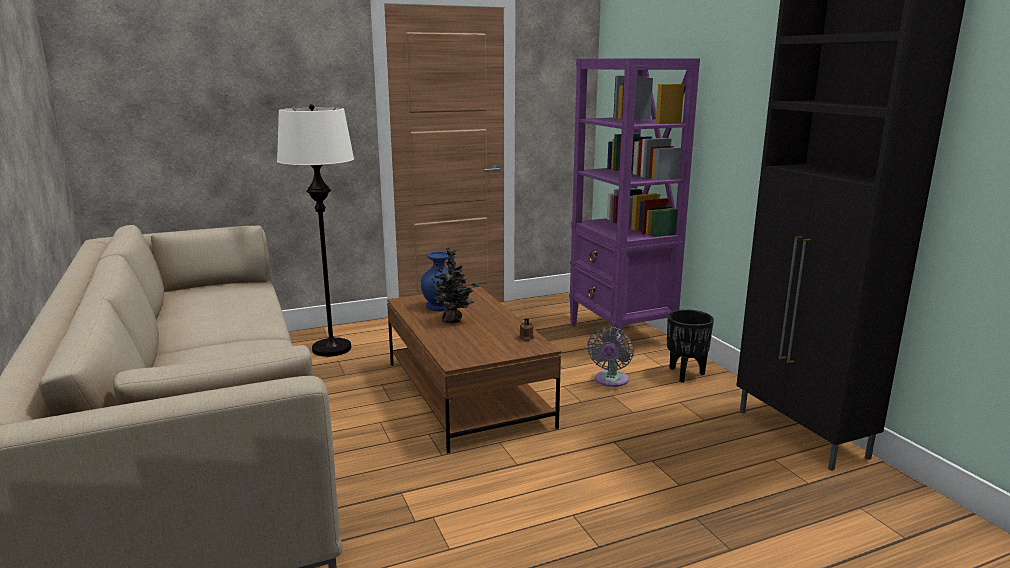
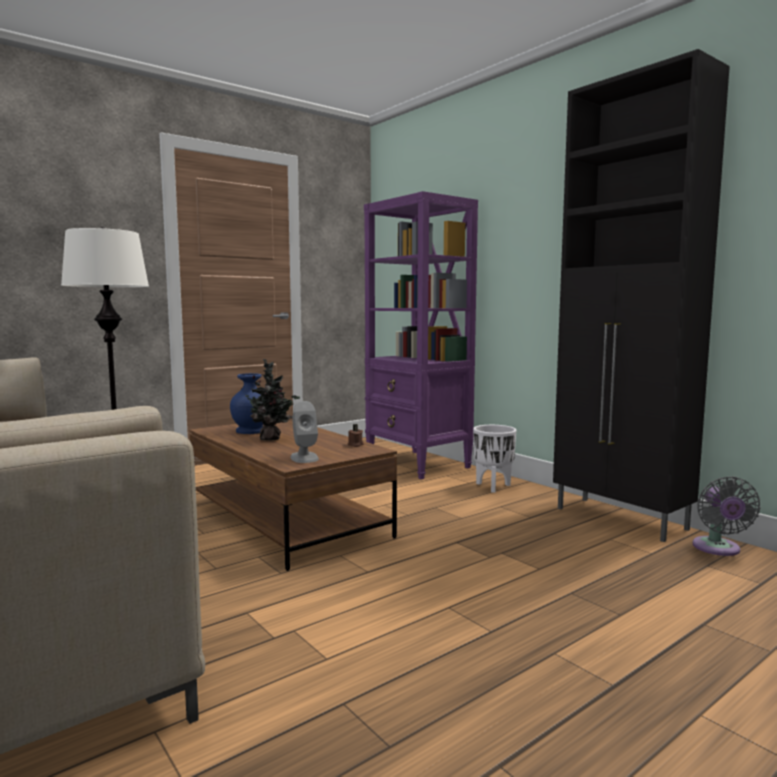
camera: 15 degrees left, 10 degrees down
(471, 352) = (304, 457): none -> grey speaker
(610, 381) = (427, 497): grey fan -> grey fan (718, 549)
(685, 374) = (493, 487): black planter -> white planter

